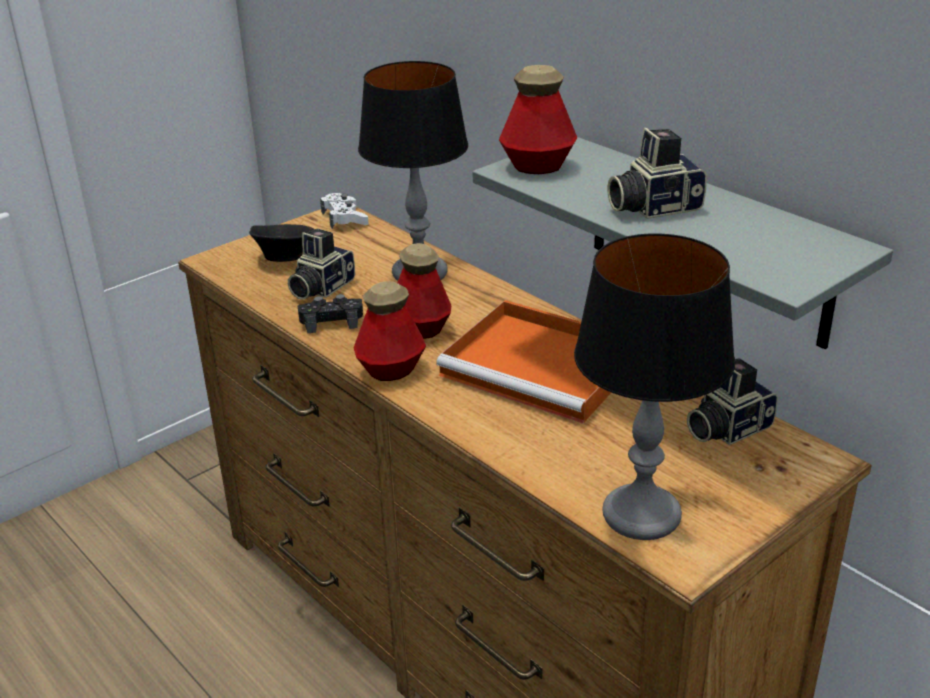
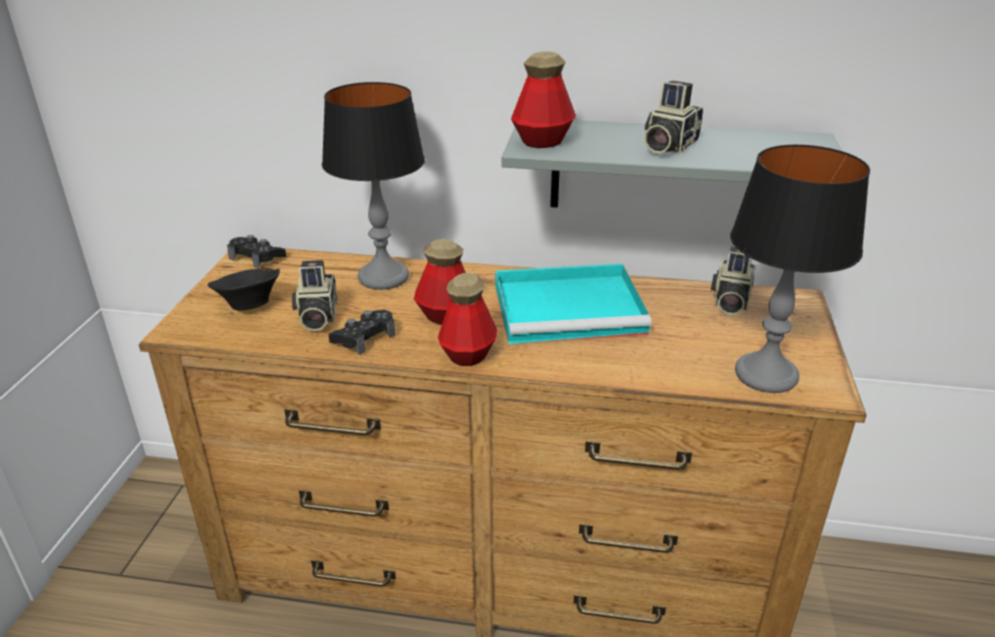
camera: 40 degrees left, 0 degrees up
(344, 218) = (257, 257): white game controller -> black game controller
(545, 367) = (571, 308): orange tray -> turquoise tray

